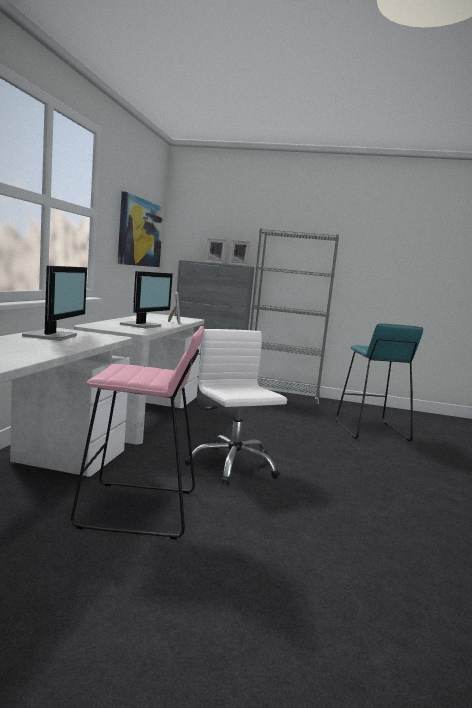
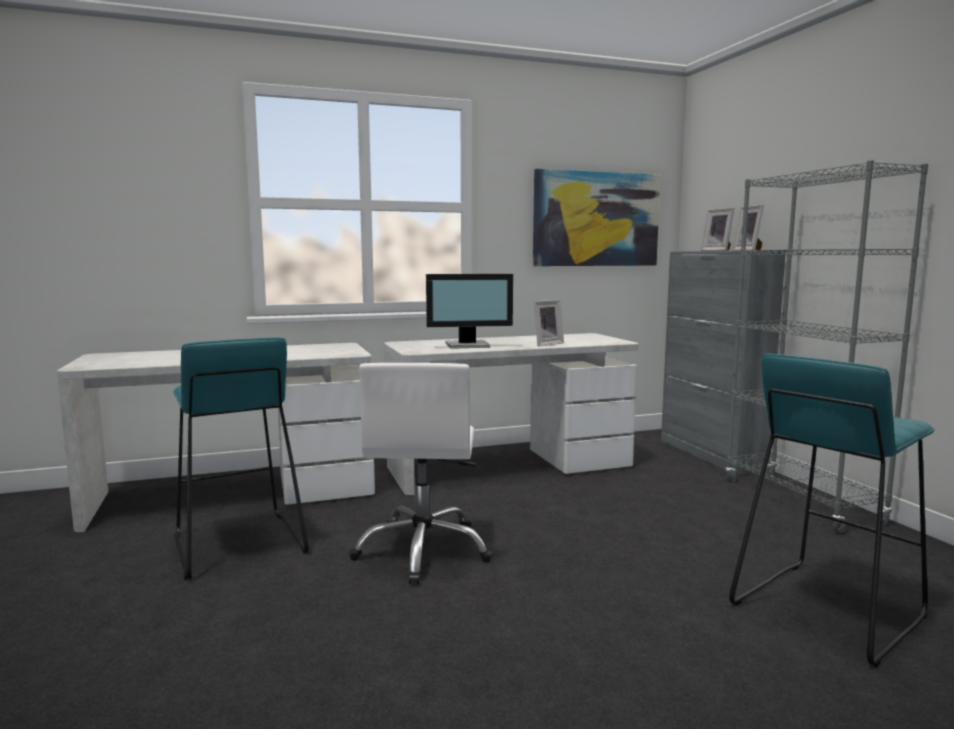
camera: 60 degrees right, 0 degrees up
(53, 336) = (297, 349): monitor -> none
(139, 509) = (238, 545): pink stool -> turquoise stool
(232, 465) = (423, 550): white office chair -> white office chair turned 150 degrees clockwise

